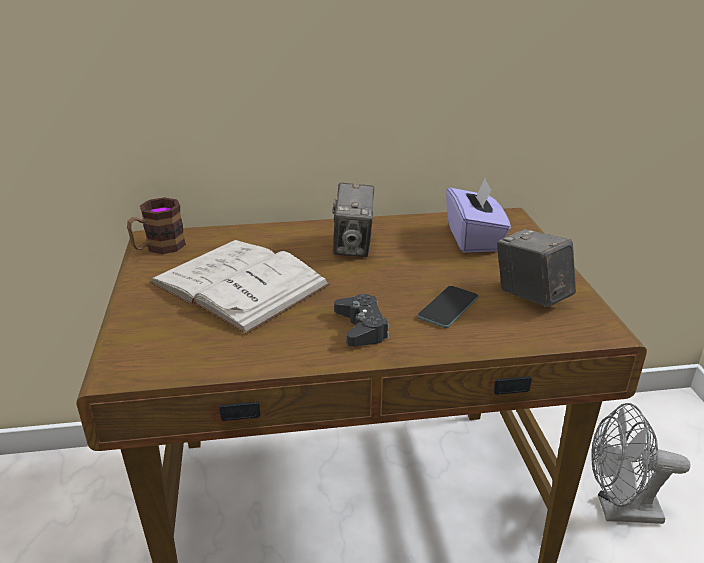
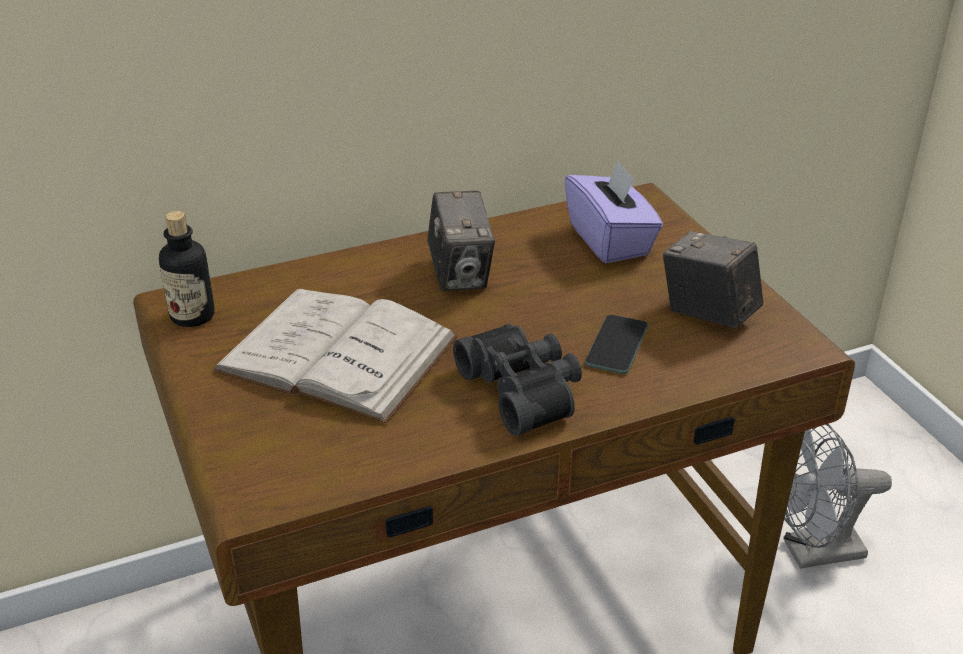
camera: 15 degrees left, 5 degrees up
(158, 248) = (192, 316): mug -> bottle
(361, 327) = (524, 390): black game controller -> black binoculars

